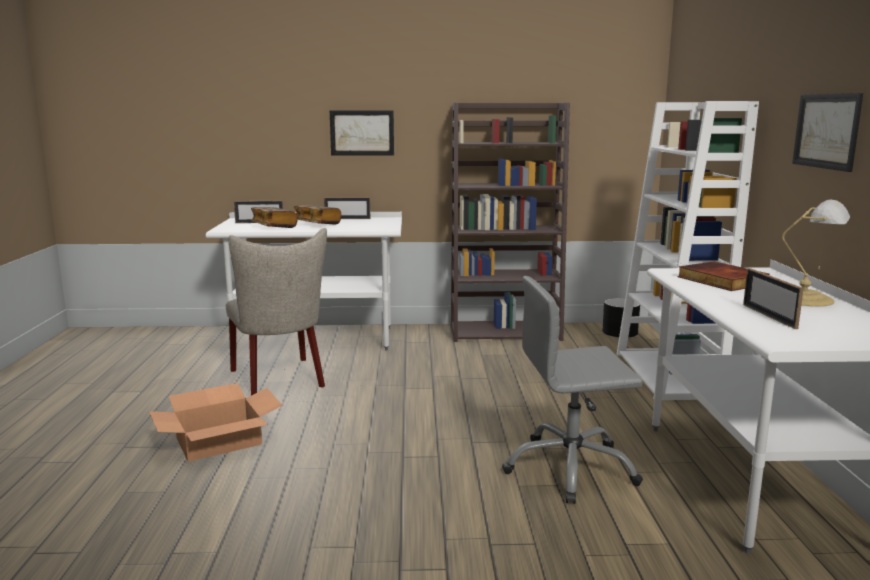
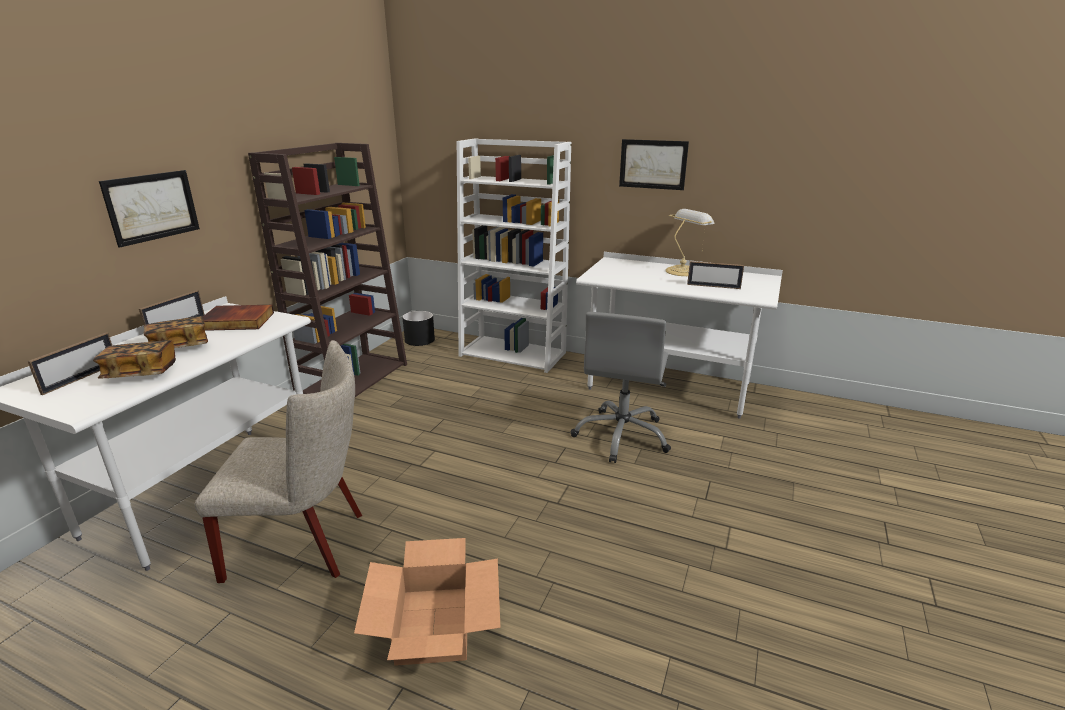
camera: 65 degrees left, 10 degrees up
(720, 280) = (627, 274): book -> book (236, 322)

